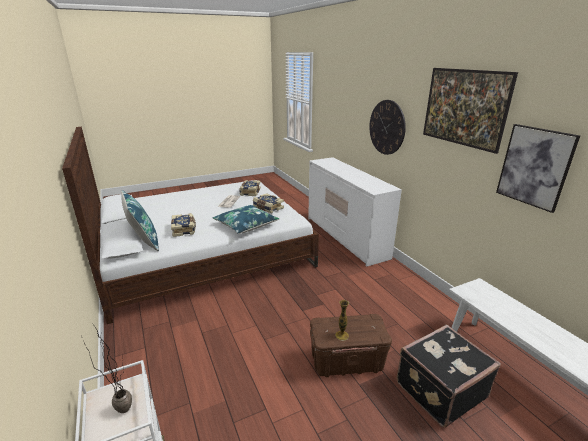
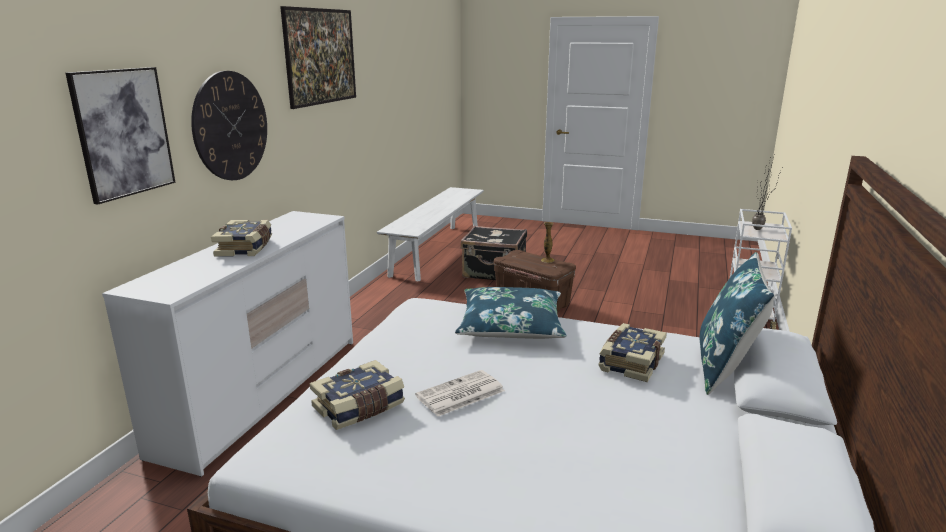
camera: 135 degrees left, 5 degrees down
(267, 208) = (420, 337): book -> book (246, 248)
(534, 167) = (373, 97): picture -> picture (123, 133)

